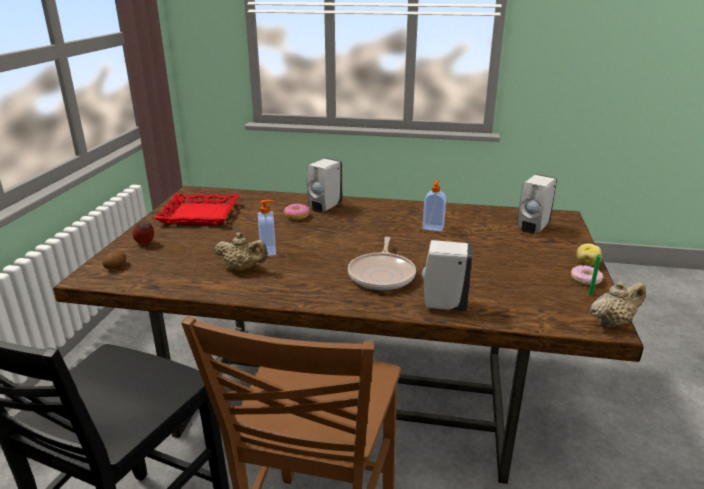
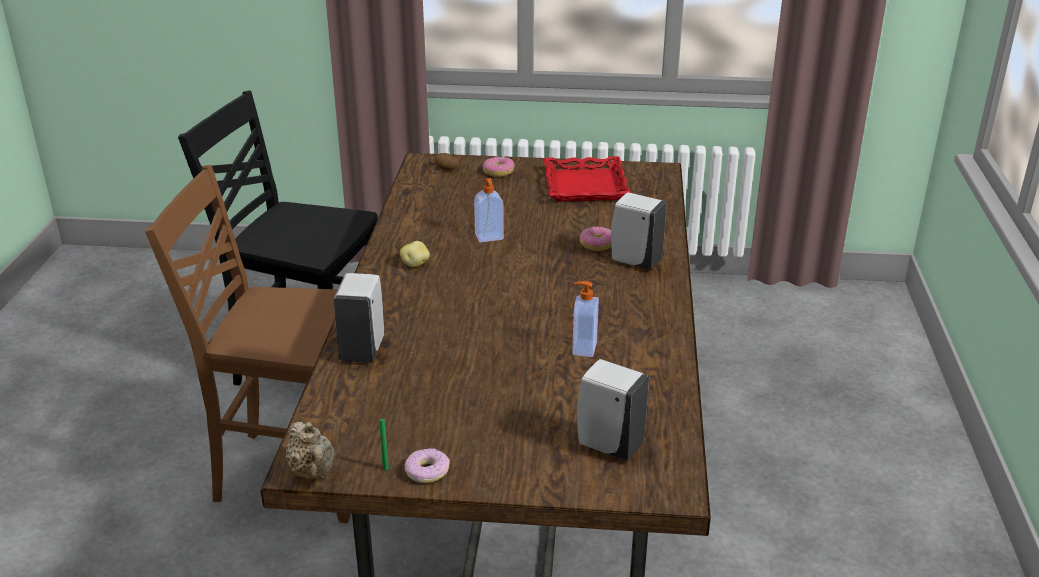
camera: 85 degrees right, 5 degrees up
(145, 244) = (498, 172): apple -> donut
(243, 268) = (445, 228): beige teapot -> none
(382, 274) = (435, 310): frying pan -> none
(587, 263) = (480, 483): potato -> potato (415, 264)

